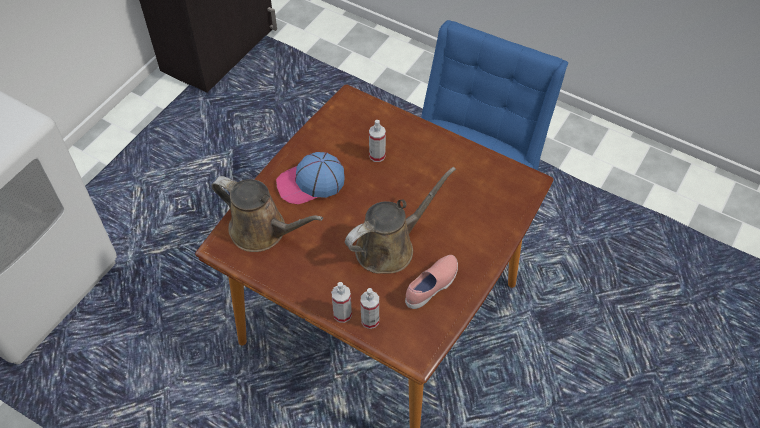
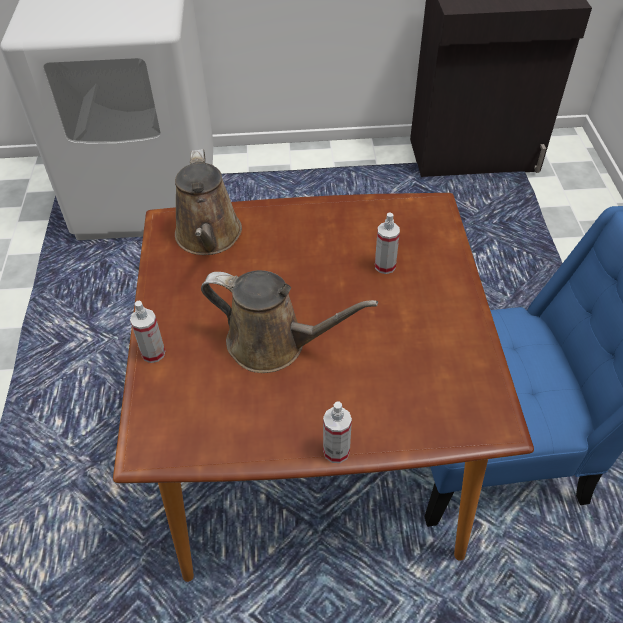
camera: 55 degrees right, 5 degrees down
(311, 183) = (298, 237): cap -> none
(370, 320) = (162, 381): spray bottle -> spray bottle (336, 451)
(432, 287) = (250, 413): pink shoe -> none

